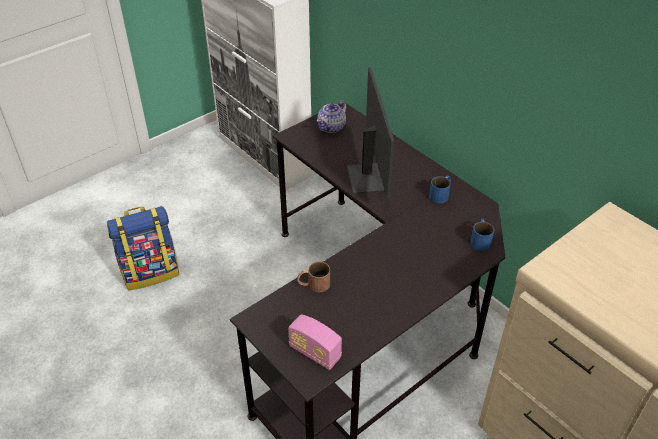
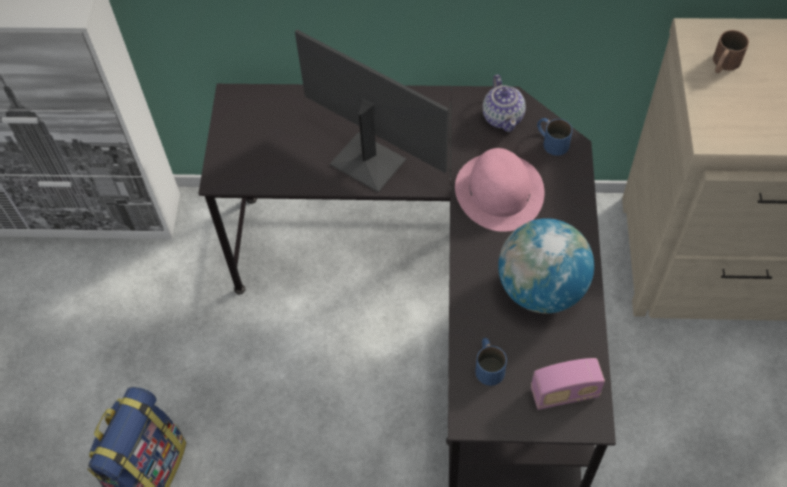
camera: 45 degrees left, 15 degrees up
(313, 284) = (474, 327): brown mug -> brown mug (723, 64)
(332, 127) = (250, 128): teapot -> teapot (503, 117)
(373, 297) = (541, 289): none -> globe
(416, 239) = (499, 191): none -> pink hat
(441, 194) = (459, 119): blue mug -> blue mug (488, 364)

